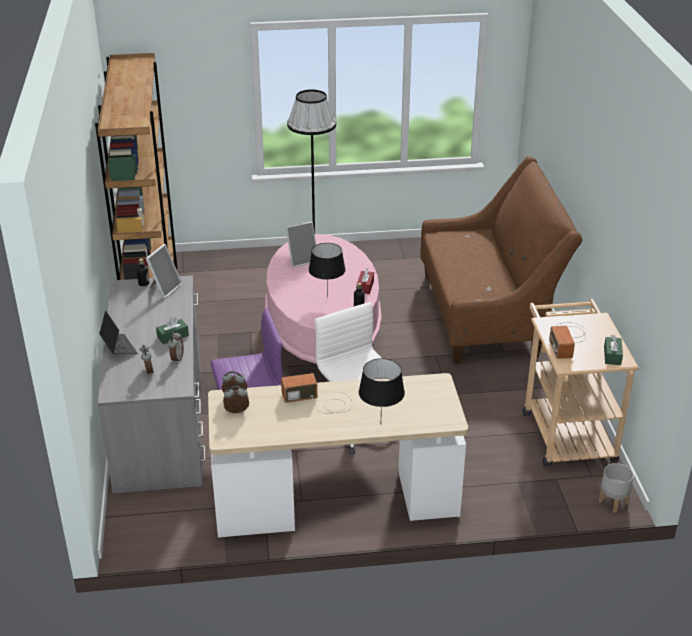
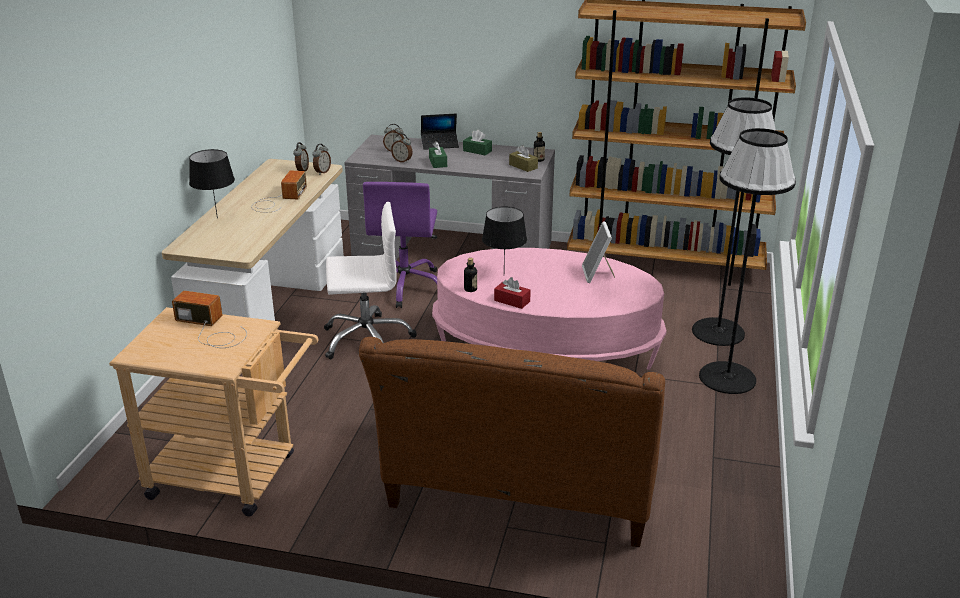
camera: 110 degrees right, 5 degrees down
(164, 288) = (523, 166): picture frame -> brown tissue box
(254, 267) = (718, 332): none -> black floor lamp
(612, 356) = (148, 349): green tissue box -> green tissue box (477, 151)
(613, 502) = (97, 469): grey planter -> none

